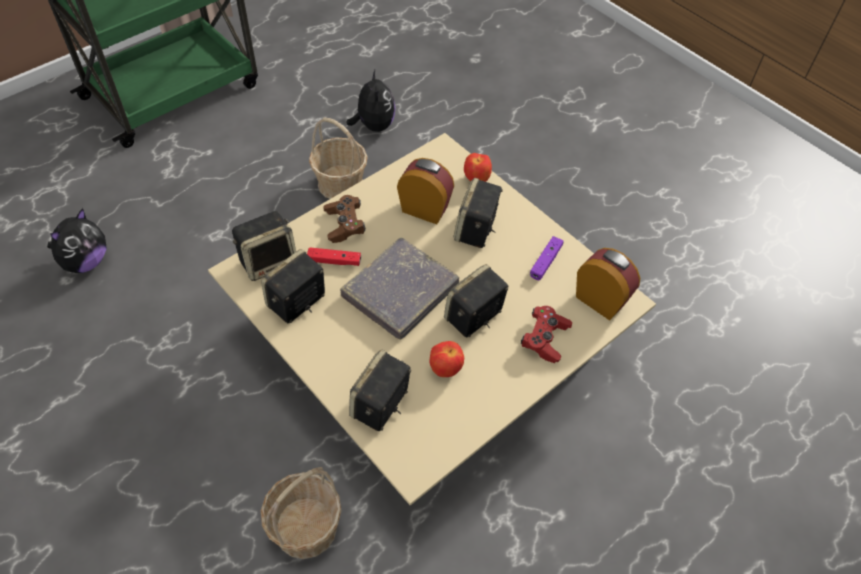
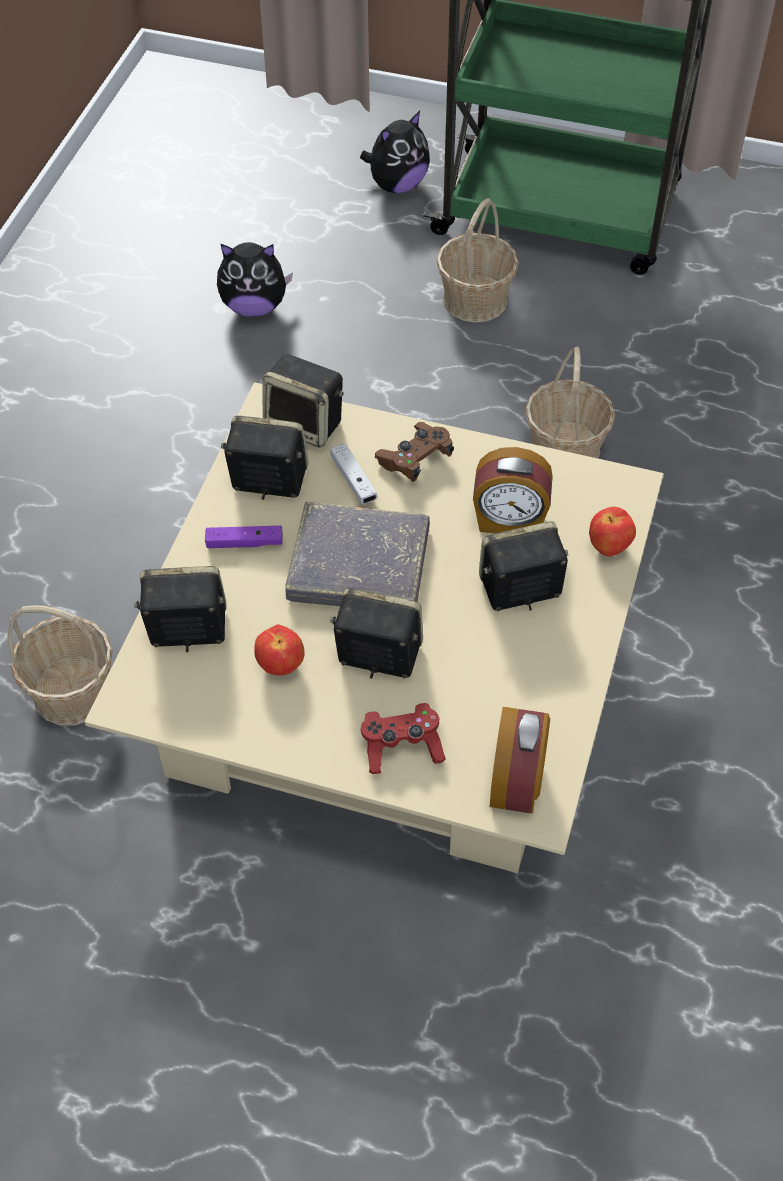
camera: 60 degrees right, 0 degrees up
(197, 159) = (475, 299): none -> basket
(334, 261) = (353, 480): red game controller -> white game controller
(374, 125) = (698, 425): plush toy -> plush toy (397, 185)
(425, 209) = (509, 521): alarm clock -> alarm clock turned 105 degrees clockwise
(545, 262) = (530, 690): purple game controller -> purple game controller (244, 543)

